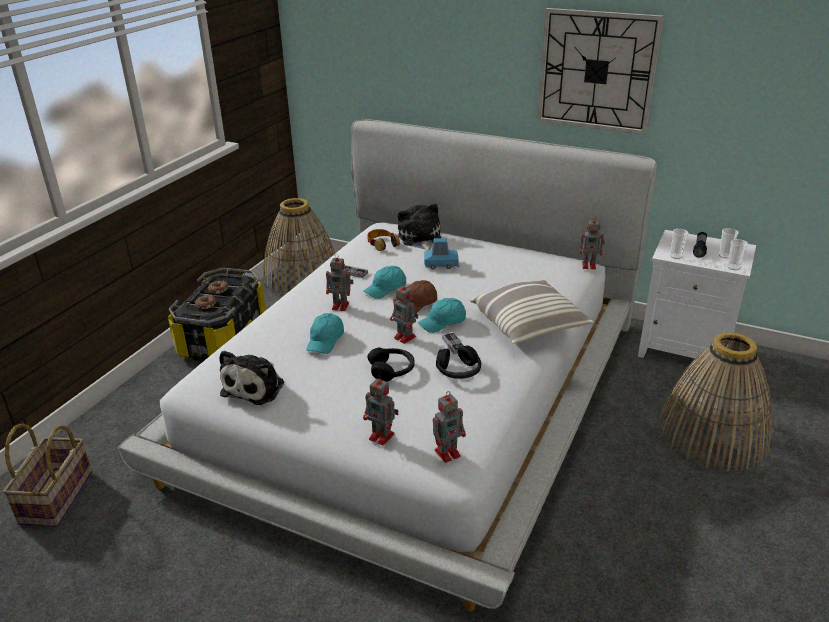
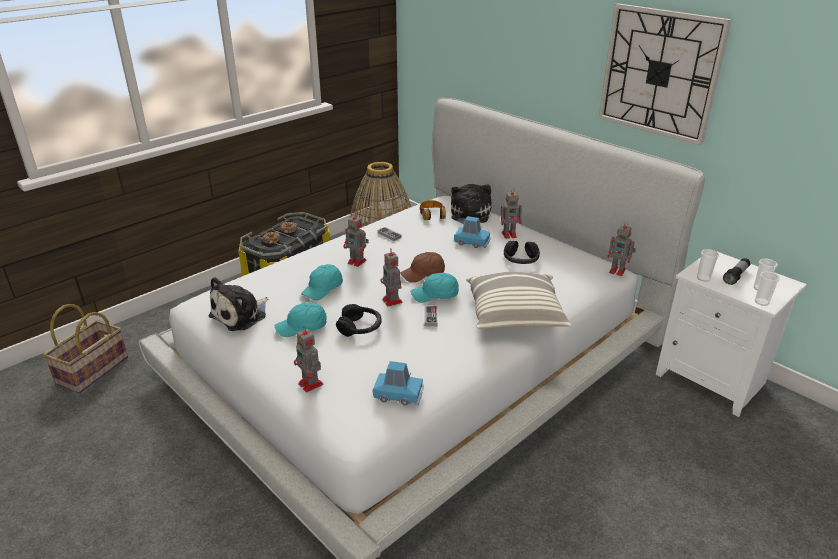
camera: 20 degrees right, 0 degrees up
(386, 289) = (406, 255): turquoise cap -> turquoise cap (302, 327)
(448, 452) = (357, 414): toy robot -> toy robot (510, 234)
(458, 371) = (418, 342): black headphones -> black headphones (520, 260)
(474, 424) = (398, 394): none -> blue toy car
(712, 435) = (690, 474): basket -> none

